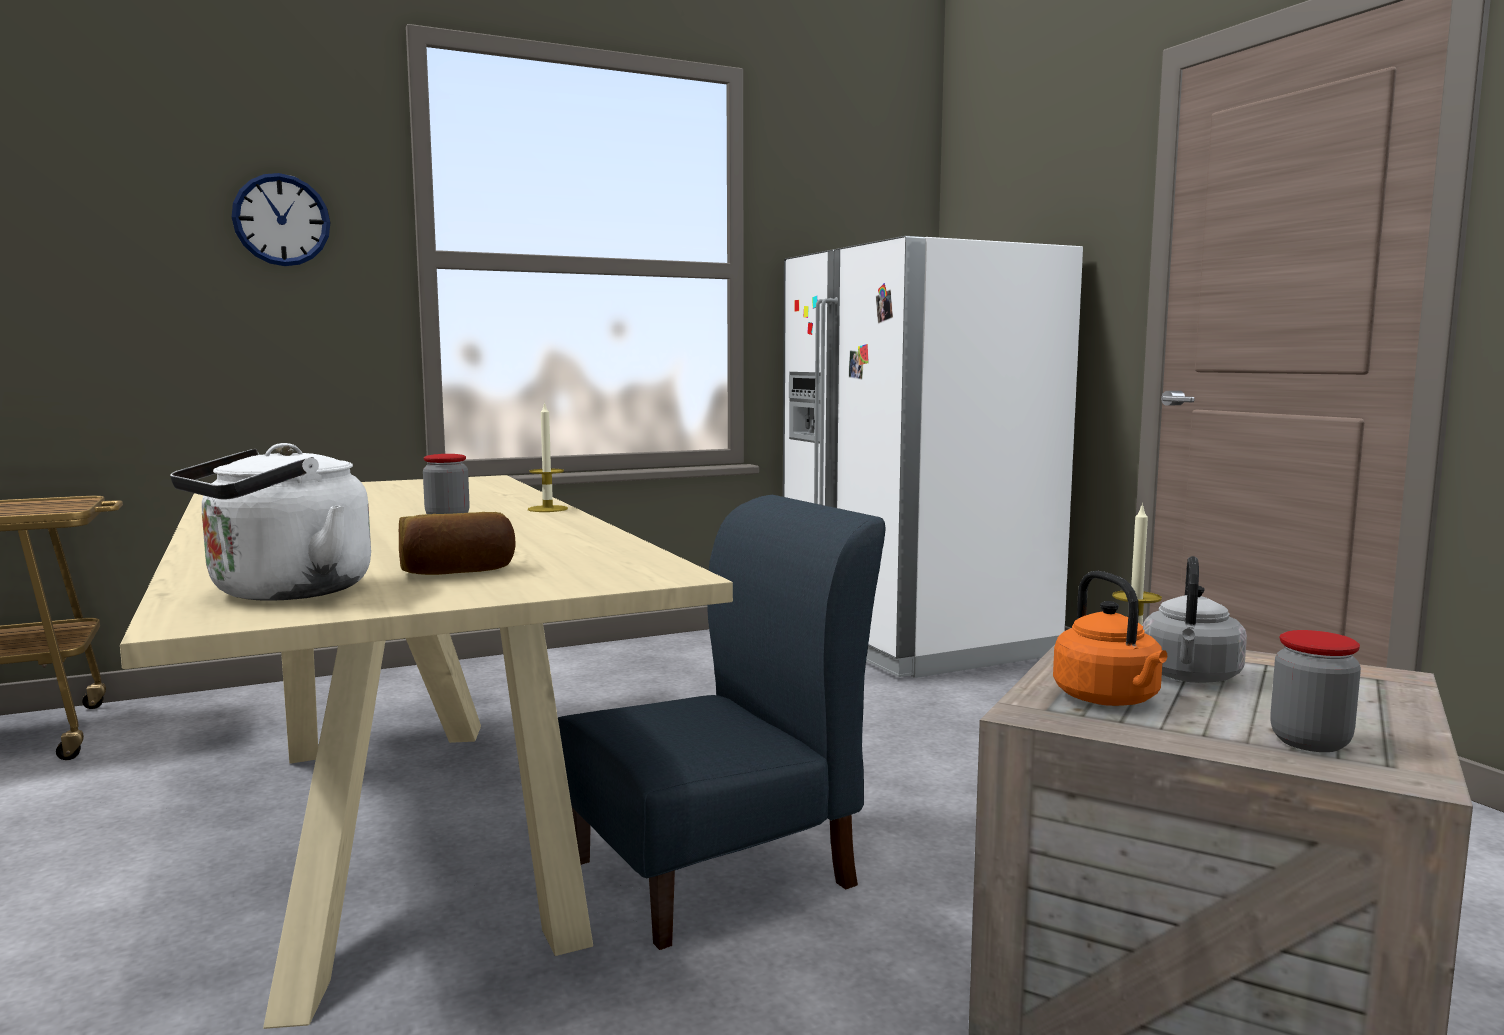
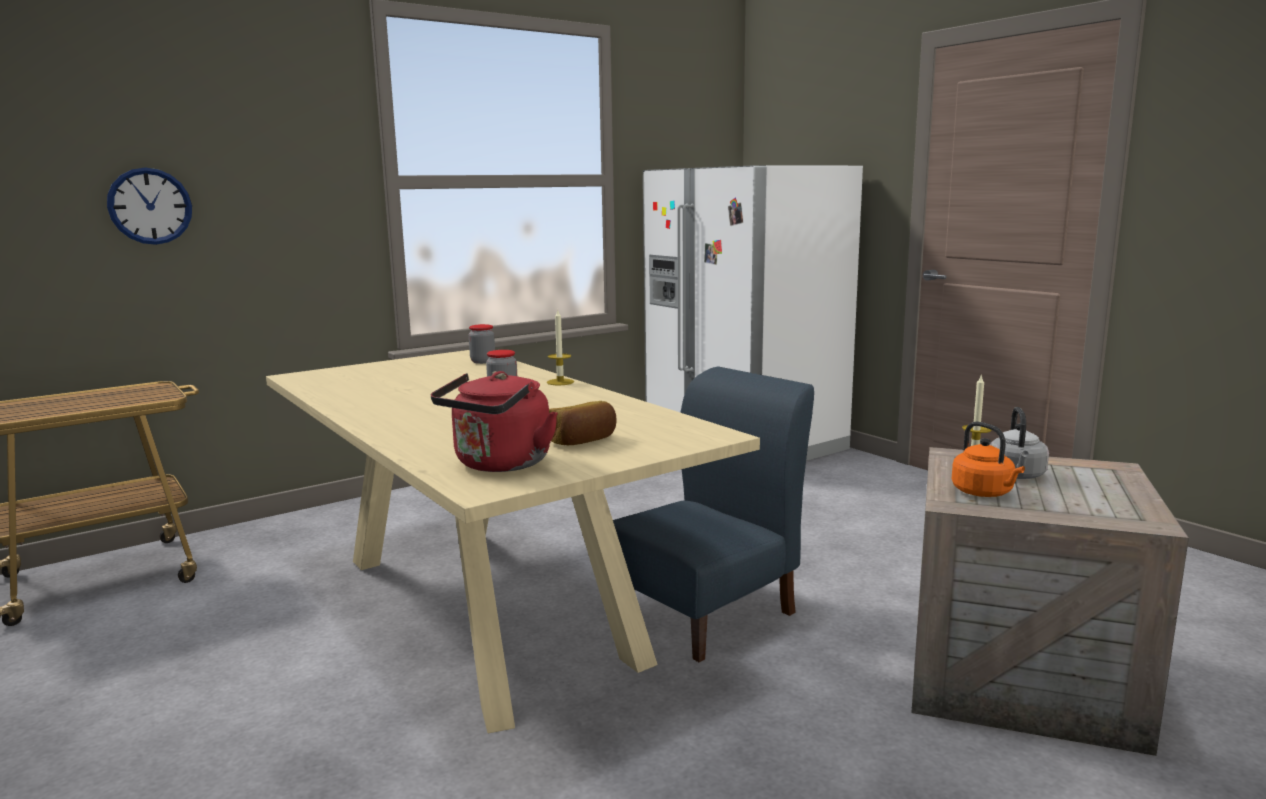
camera: 10 degrees left, 5 degrees up
(281, 220) = (285, 157): wall clock -> wall clock (150, 206)
(282, 592) = (499, 465): white kettle -> red kettle
(1310, 742) = (1099, 510): jar -> jar (483, 361)

